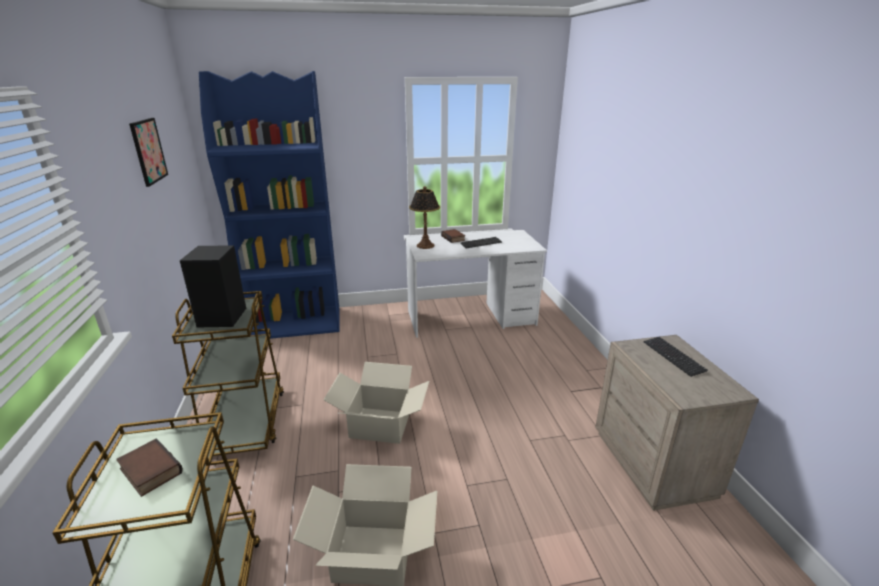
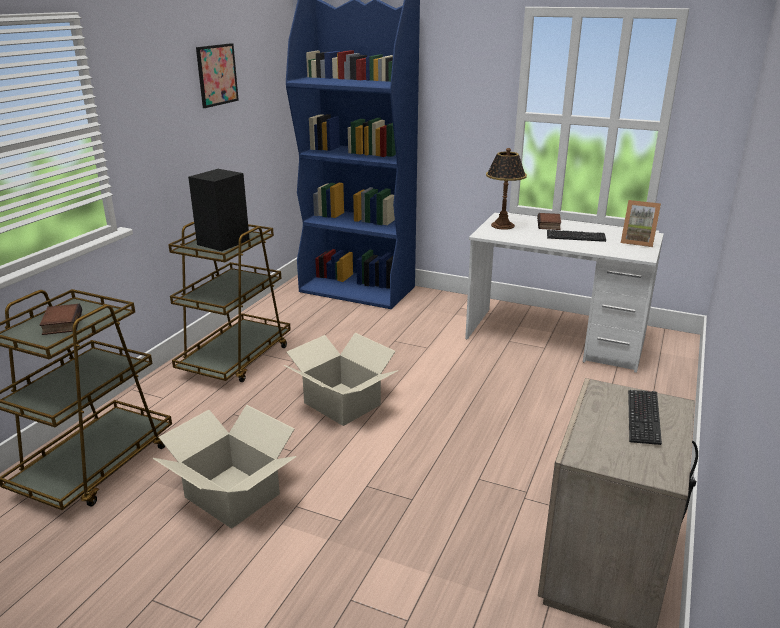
camera: 35 degrees right, 0 degrees up
(518, 238) = (637, 242): none -> picture frame

